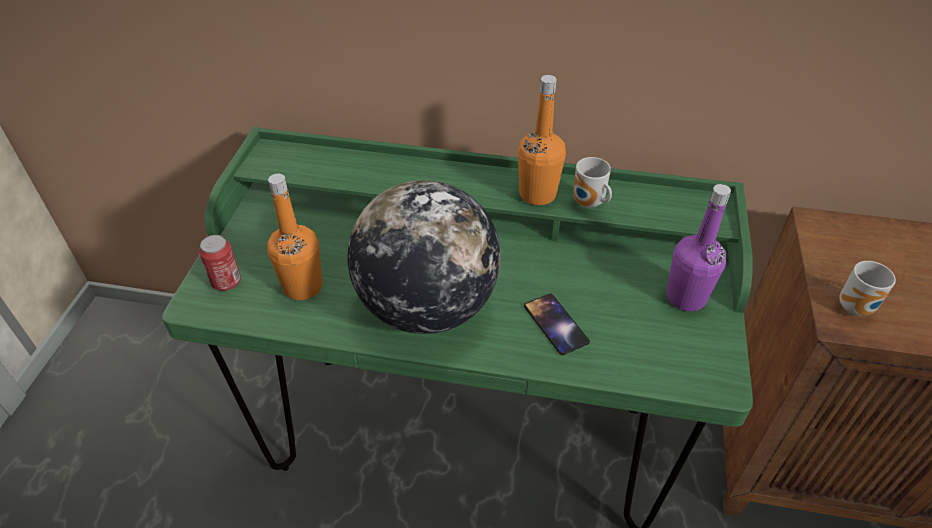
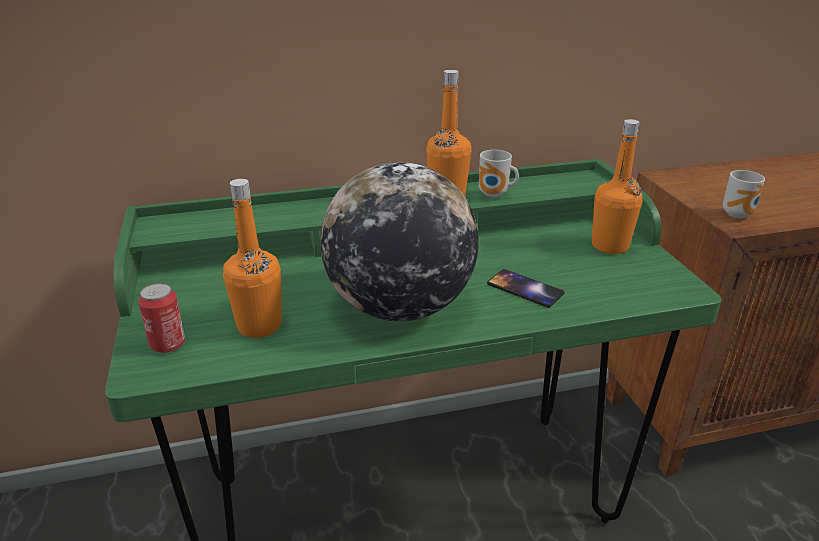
camera: 25 degrees left, 15 degrees down
(686, 297) = (609, 246): purple bottle -> orange bottle

